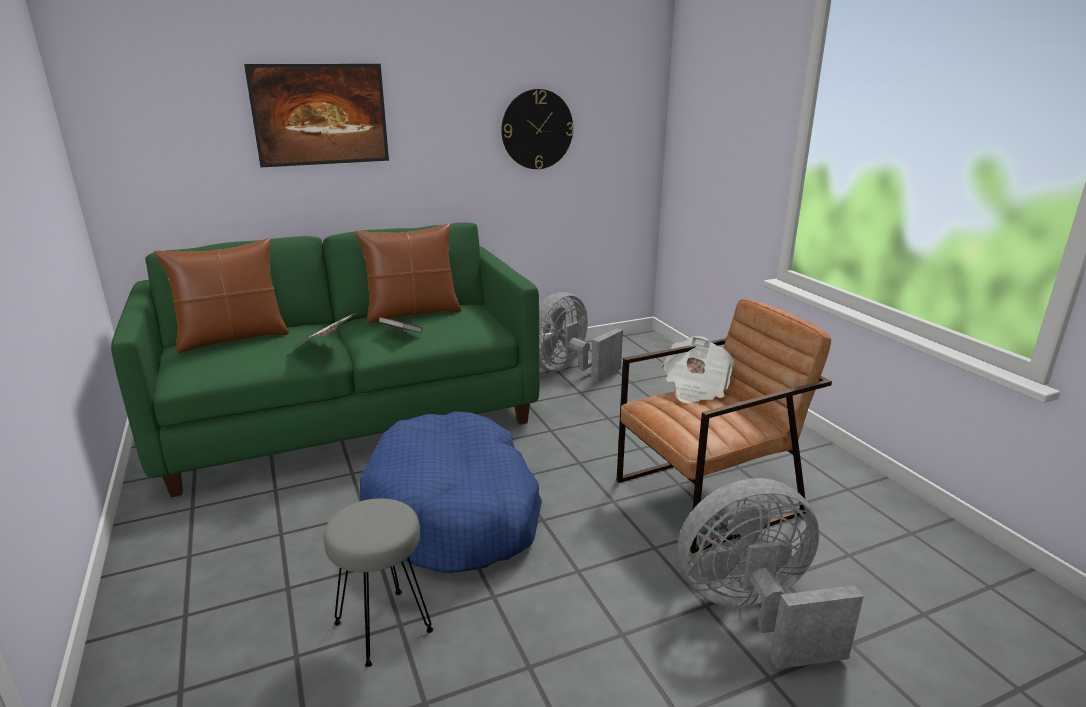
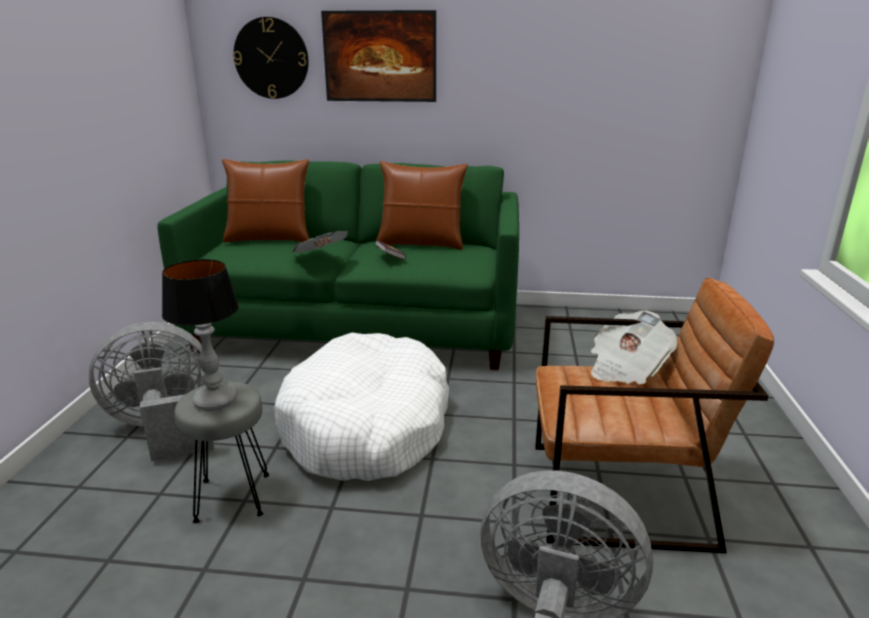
camera: 30 degrees right, 0 degrees up
(372, 524) = (215, 401): none -> table lamp
(455, 511) = (367, 426): blue dog bed -> white dog bed
(537, 129) = (591, 79): wall clock -> wall clock (271, 58)
(568, 370) = (581, 333): grey fan -> grey fan (165, 429)

